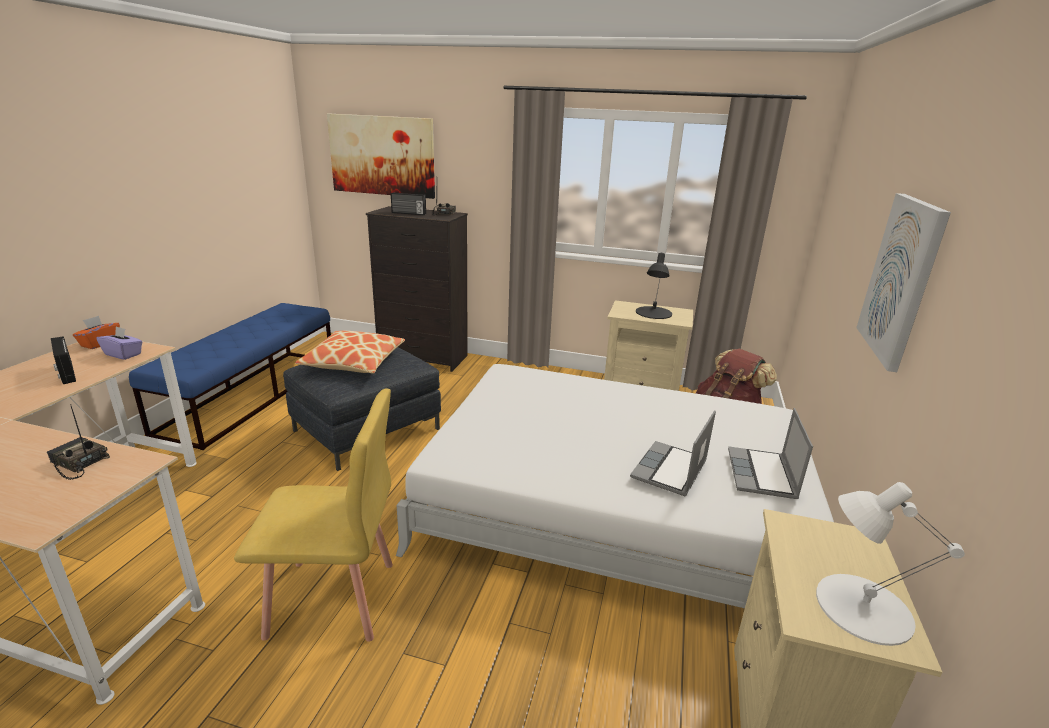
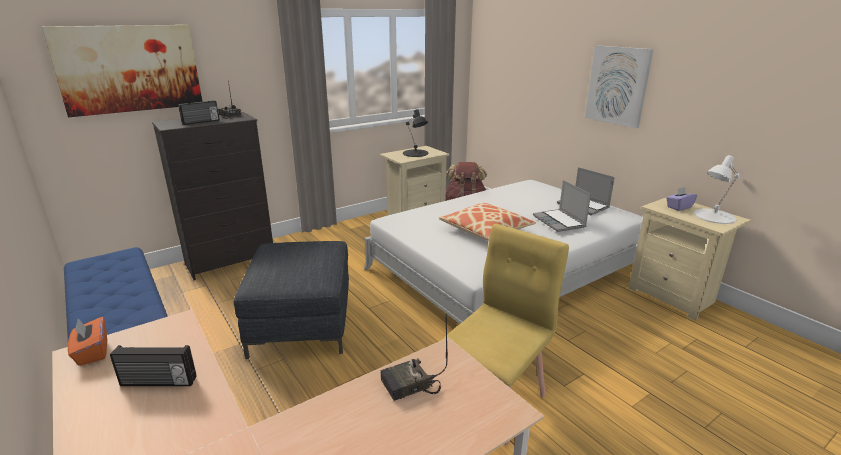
camera: 50 degrees left, 0 degrees up
(123, 354) = (160, 340): purple tissue box -> purple tissue box (679, 207)
(354, 362) = (285, 263): pillow -> pillow (486, 230)

